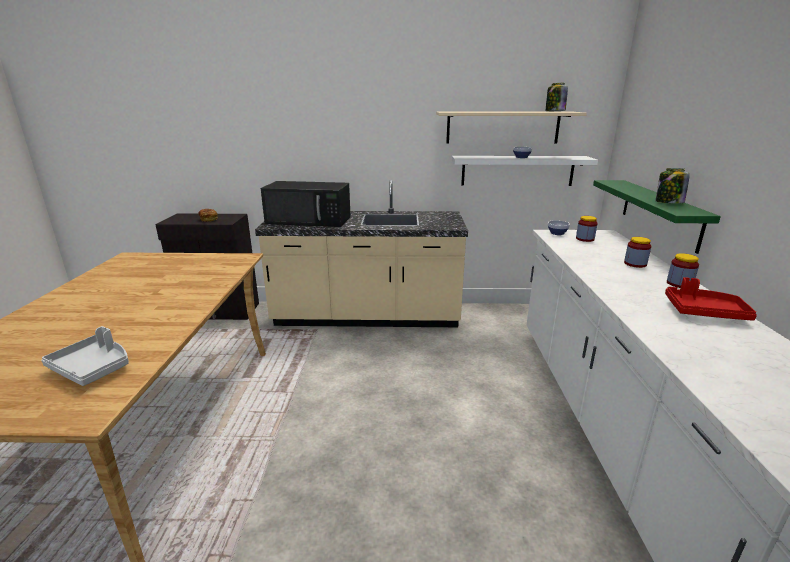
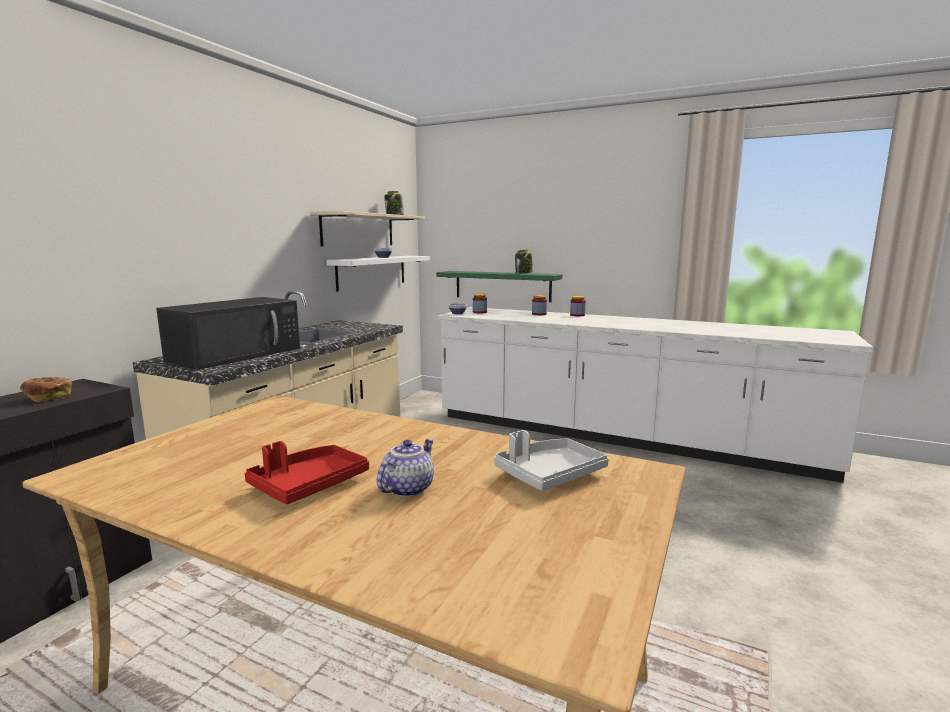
camera: 65 degrees left, 10 degrees down
(84, 326) = (407, 488): none -> teapot
(704, 312) = (616, 319): red tray -> red tray (308, 485)

